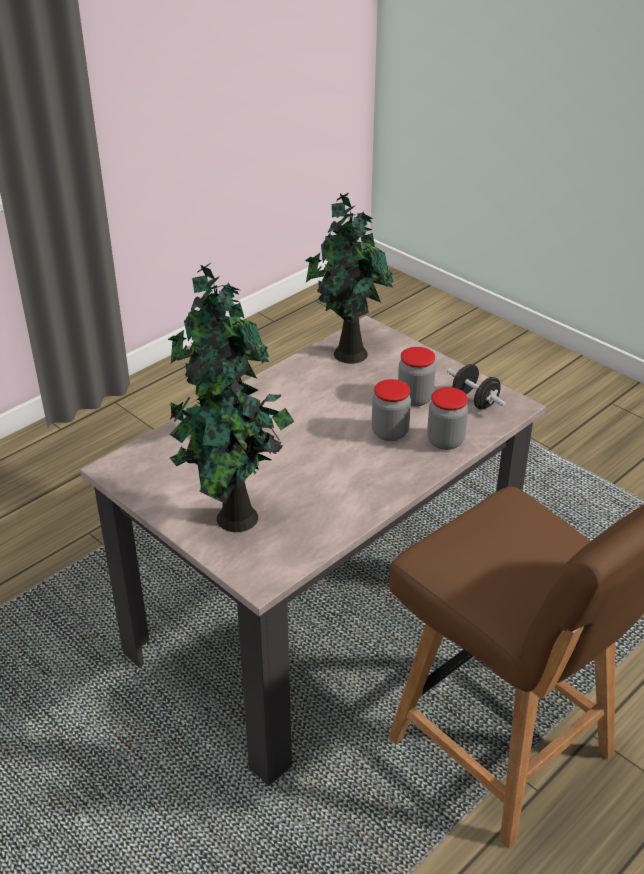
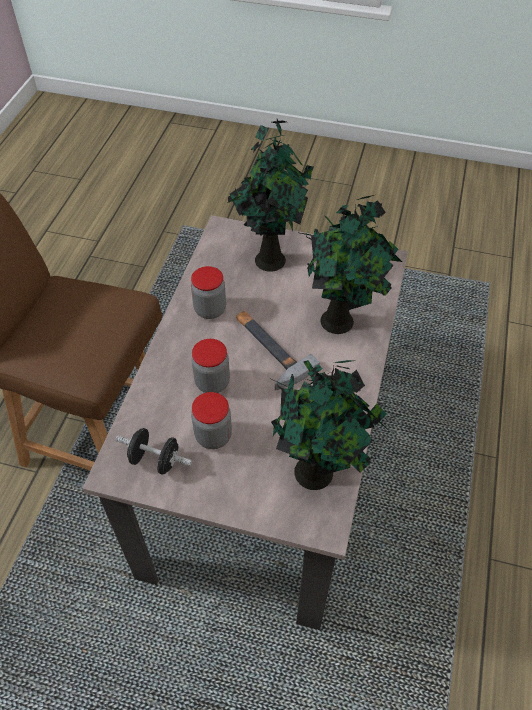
camera: 150 degrees right, 15 degrees up
(316, 438) = (268, 349): none -> hammer
(445, 441) = (160, 394): jar -> jar (210, 309)

